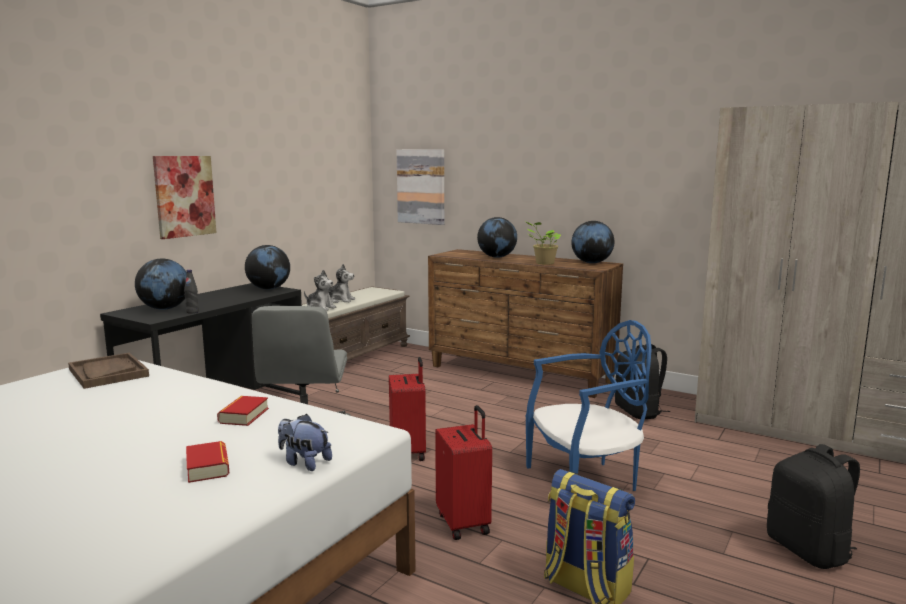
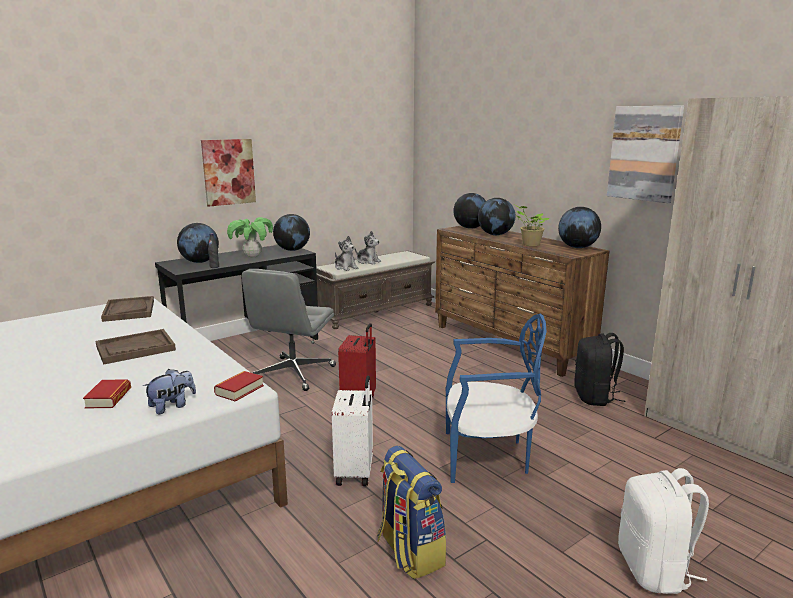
camera: 20 degrees right, 5 degrees up
(173, 411) = (135, 348): none -> brown tray
(227, 298) = (252, 256): none -> potted plant
(243, 416) = (175, 359): book -> book (239, 390)
(304, 462) = (172, 406): plush toy -> plush toy turned 90 degrees clockwise
(421, 186) = (448, 164): picture -> picture (644, 153)
(461, 253) = (470, 228): none -> globe
(464, 523) = (355, 472): red suitcase -> white suitcase
(809, 550) = (654, 570): black backpack -> white backpack

